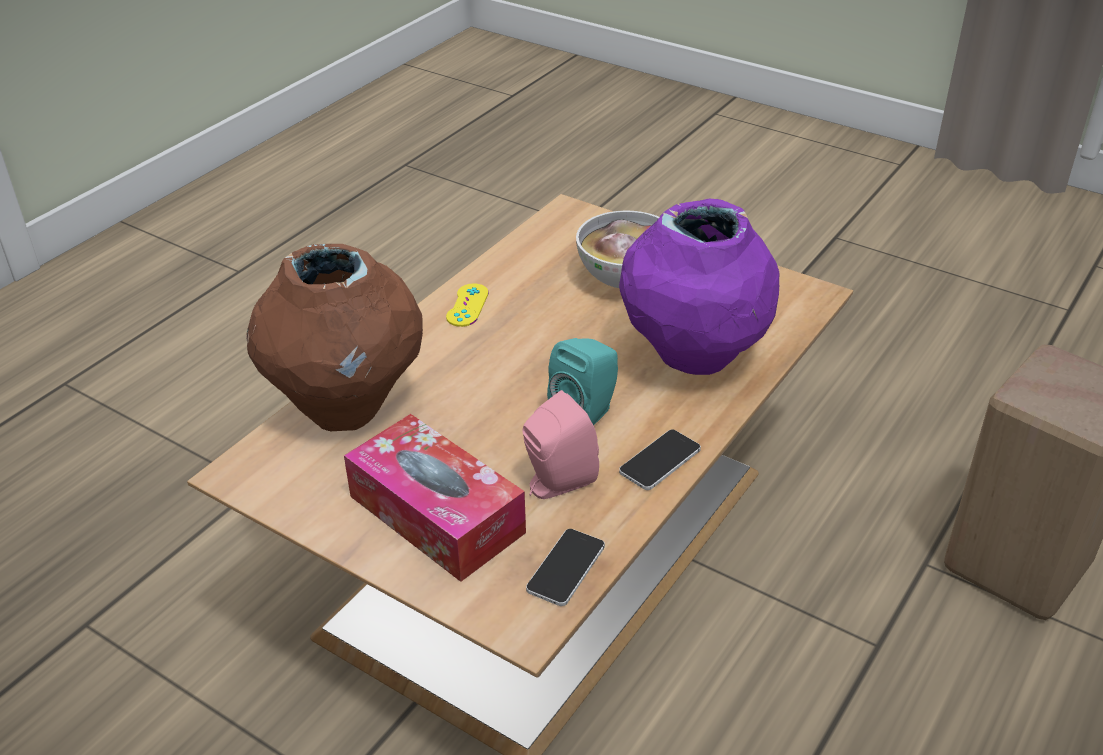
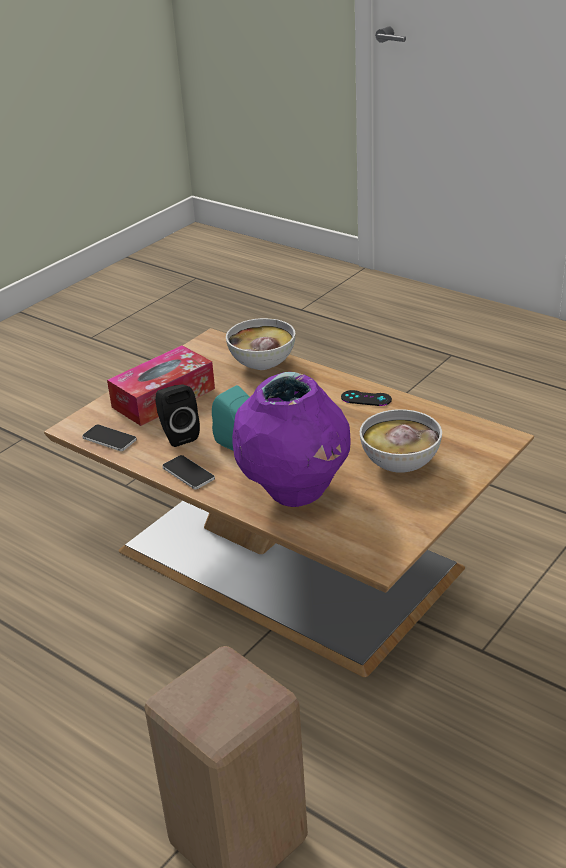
camera: 95 degrees right, 5 degrees down
(346, 407) = (262, 364): brown vase -> bowl
(467, 305) = (366, 398): yellow game controller -> black game controller
(556, 483) = (177, 435): pink speaker -> black speaker

